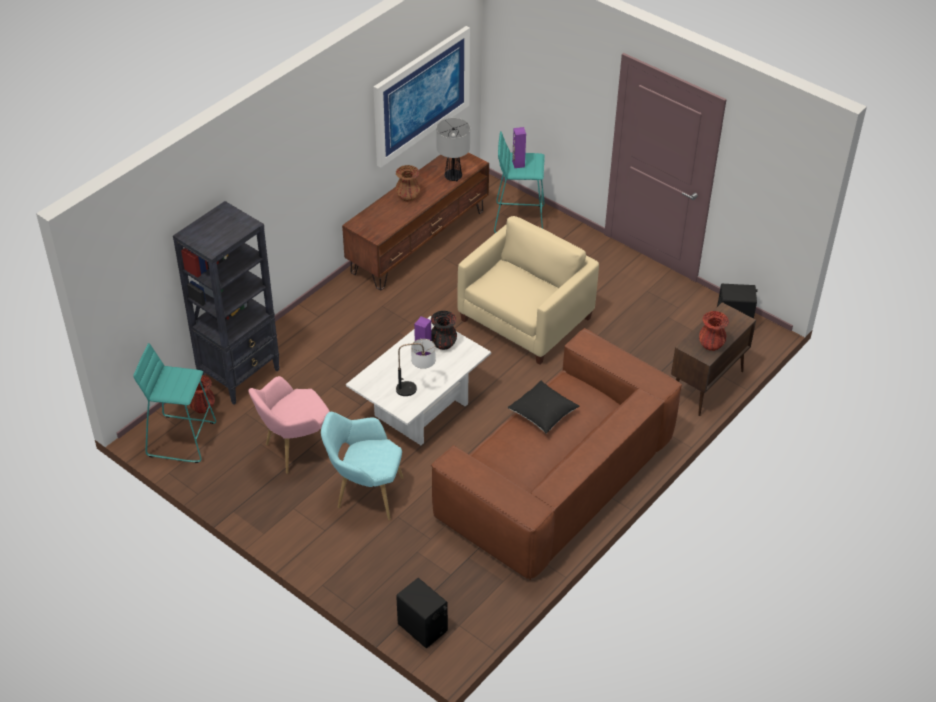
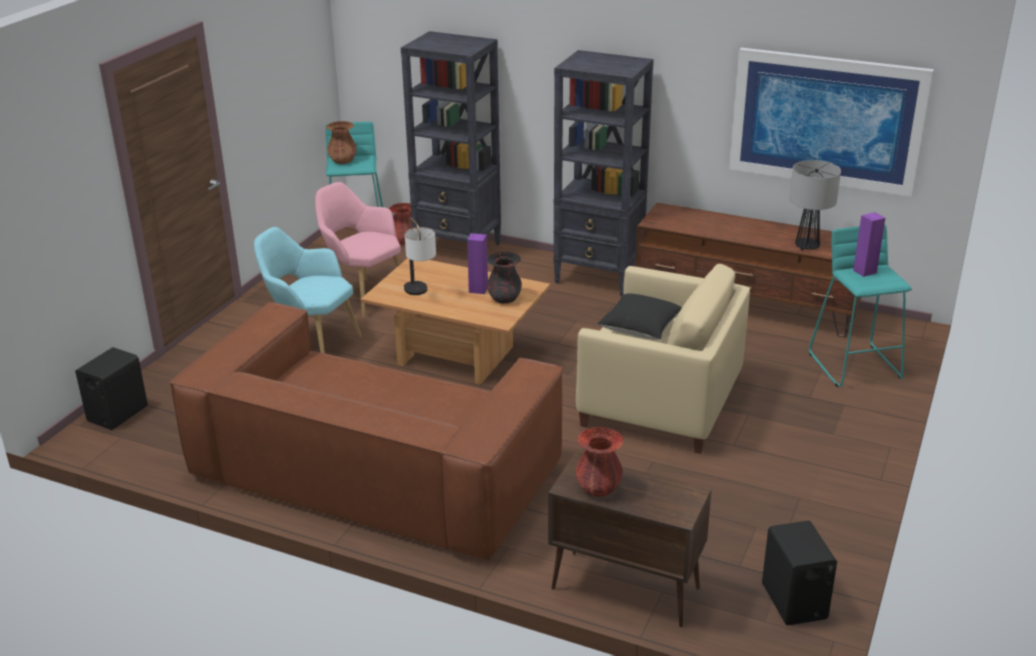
camera: 75 degrees right, 15 degrees down
(338, 304) = (599, 277): none -> black bookcase
(365, 493) = (312, 345): turquoise armchair -> turquoise armchair turned 60 degrees counterclockwise
(407, 197) = (741, 227): brown vase -> brown vase (343, 160)
(420, 407) = (459, 354): white coffee table -> brown coffee table
(543, 414) = (422, 392): black pillow -> black pillow (640, 329)

